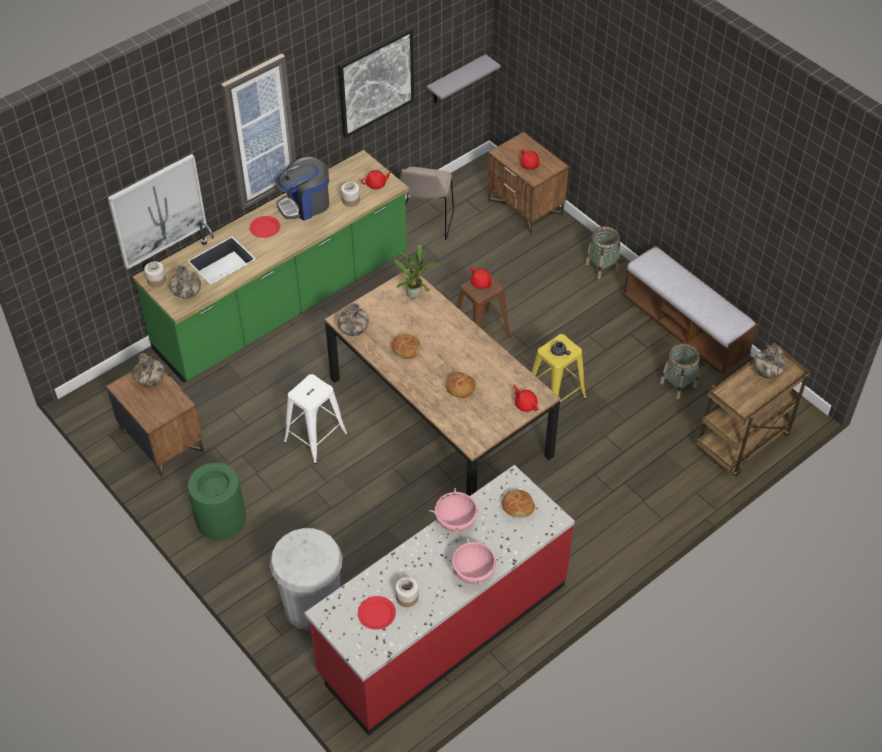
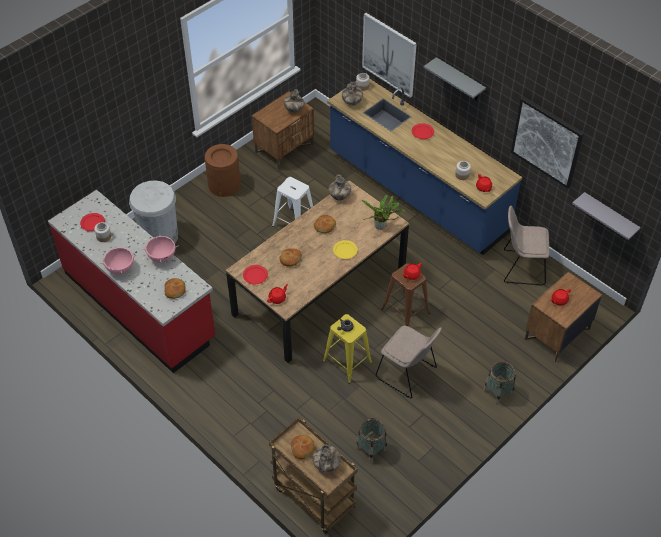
camera: 85 degrees right, 0 degrees up
(220, 519) = (224, 185): green trash can -> brown trash can
(259, 132) = (459, 80): picture -> grey shelf
(283, 303) = (416, 193): green counter -> blue counter
(305, 205) = (451, 150): coffee machine -> none
(450, 331) = (345, 250): none -> yellow plate
(484, 426) = (255, 275): none -> red plate
(574, 341) = (408, 374): none -> beige chair
(684, 327) = (438, 455): bench -> none
(747, 393) = (303, 449): none -> bread

